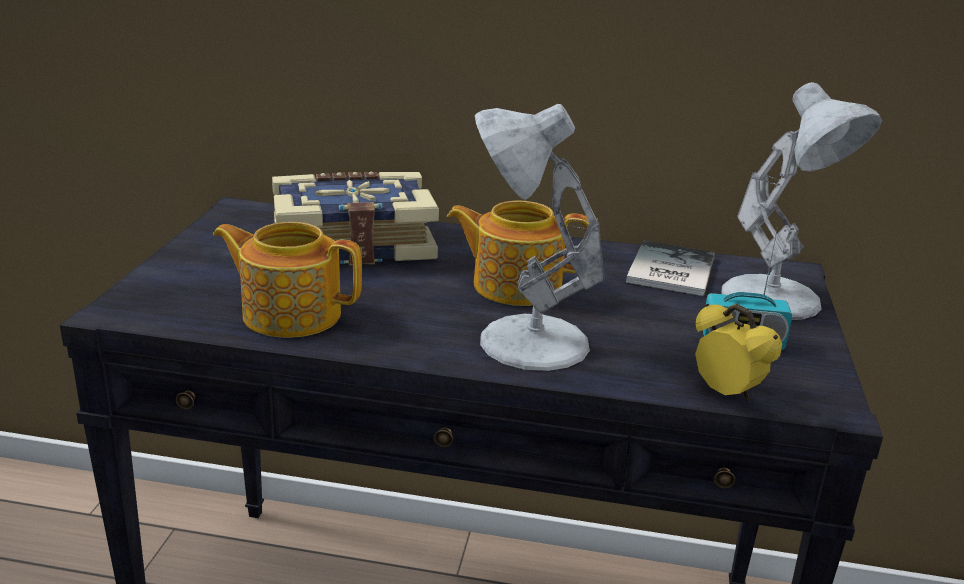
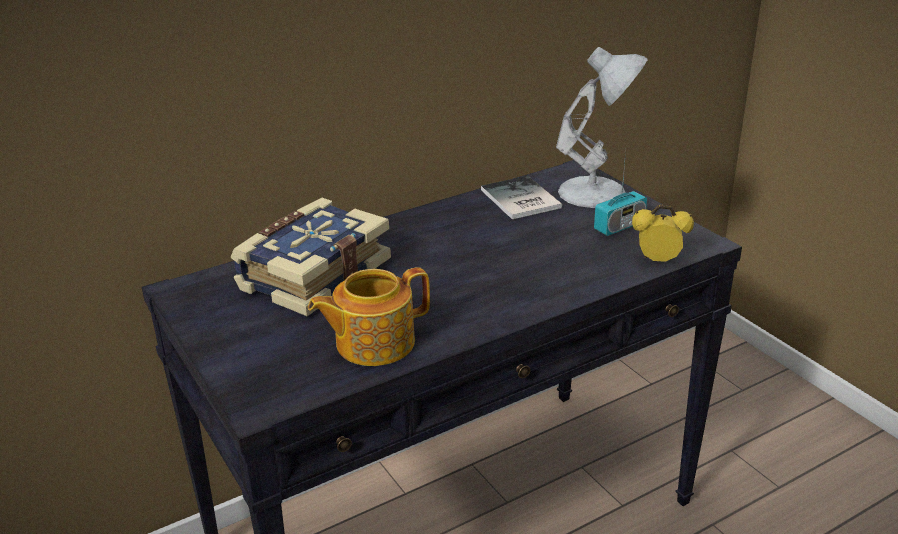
camera: 40 degrees left, 5 degrees up
(515, 285) = (461, 252): teapot -> none
(528, 342) = (529, 284): white table lamp -> none

